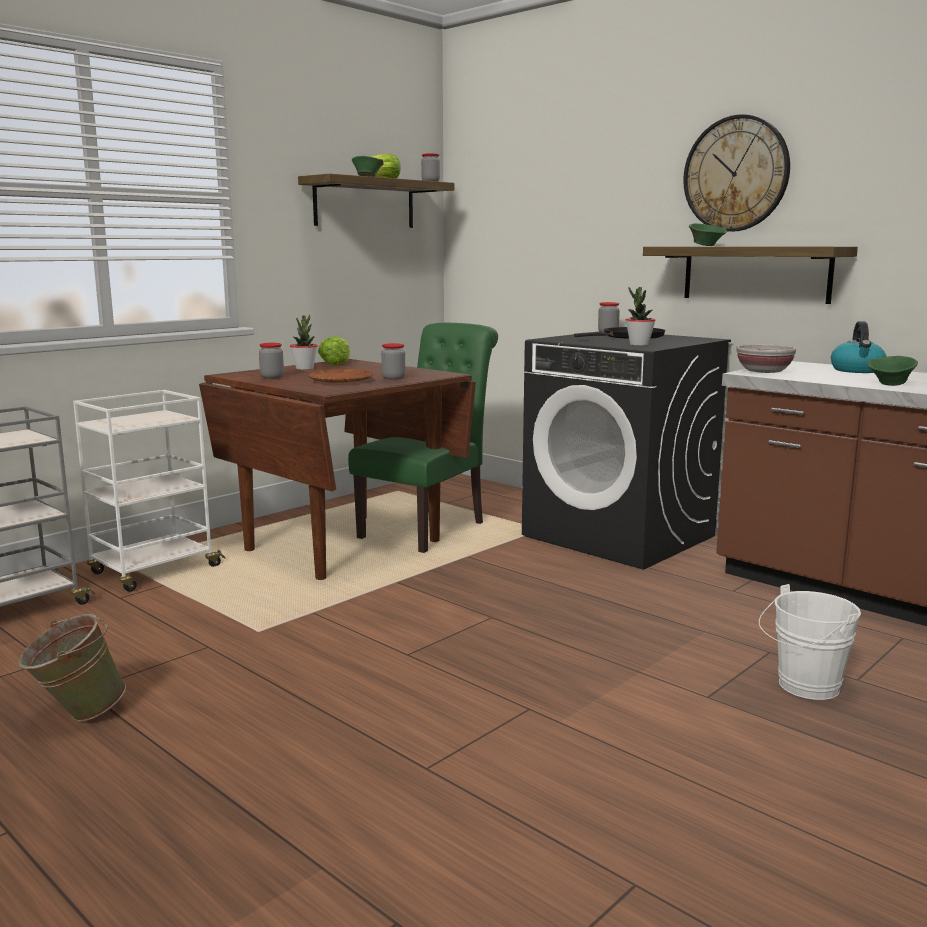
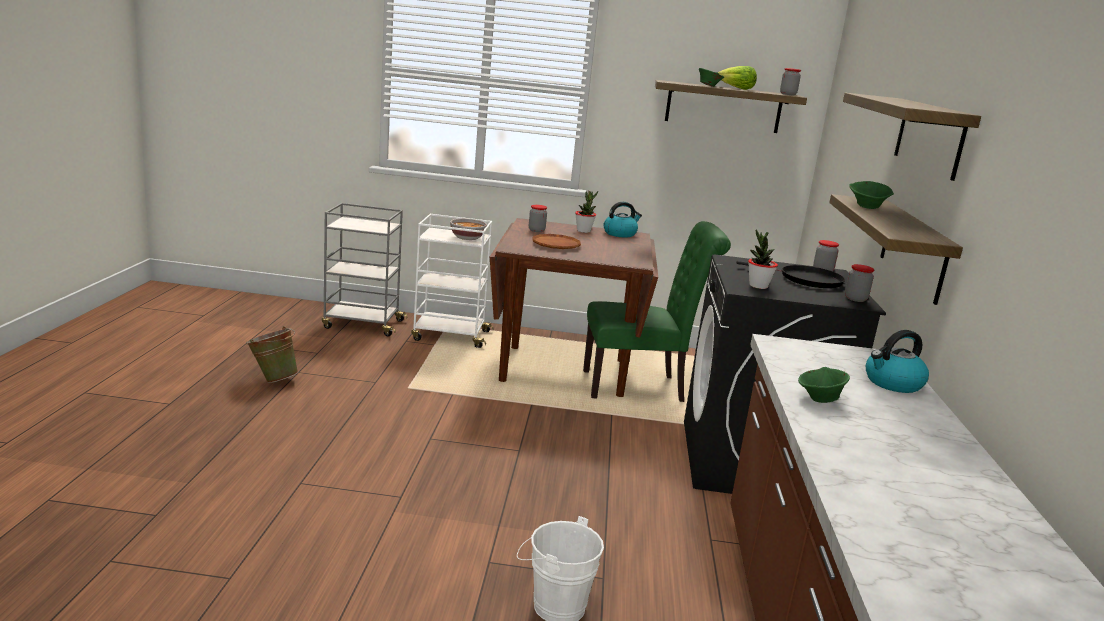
camera: 50 degrees right, 5 degrees up
(336, 363) = (620, 234): lettuce -> kettle
(393, 378) = (591, 254): jar -> jar (855, 299)
(736, 174) = (929, 136): wall clock -> shelf
(764, 371) = (796, 347): bowl -> bowl (468, 238)

